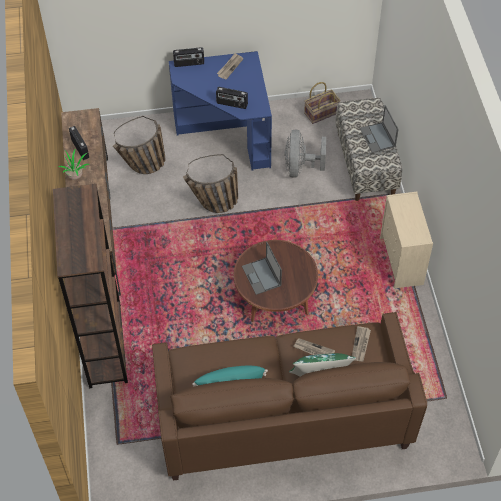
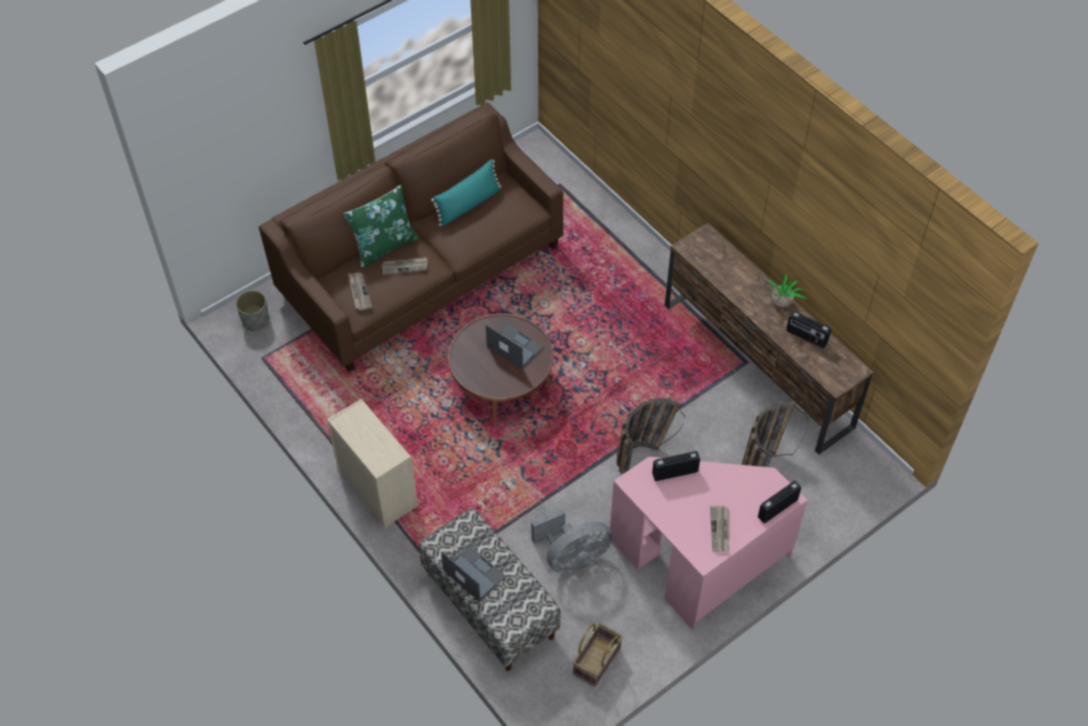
camera: 150 degrees right, 0 degrees up
(105, 345) = (640, 255): brown bookcase -> none
(226, 135) = (699, 560): blue desk -> pink desk
(300, 167) = (572, 557): grey fan -> grey fan turned 90 degrees clockwise
(439, 435) = (256, 320): none -> grey planter

